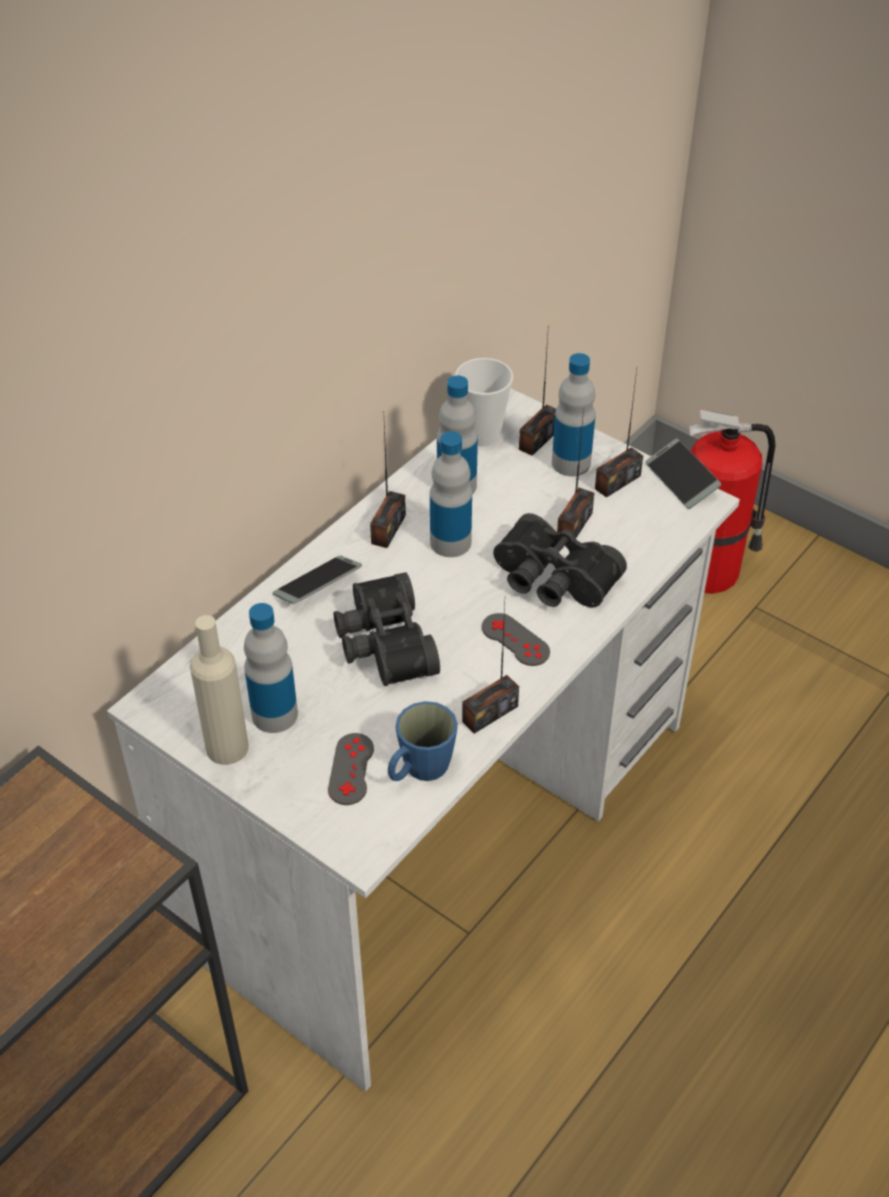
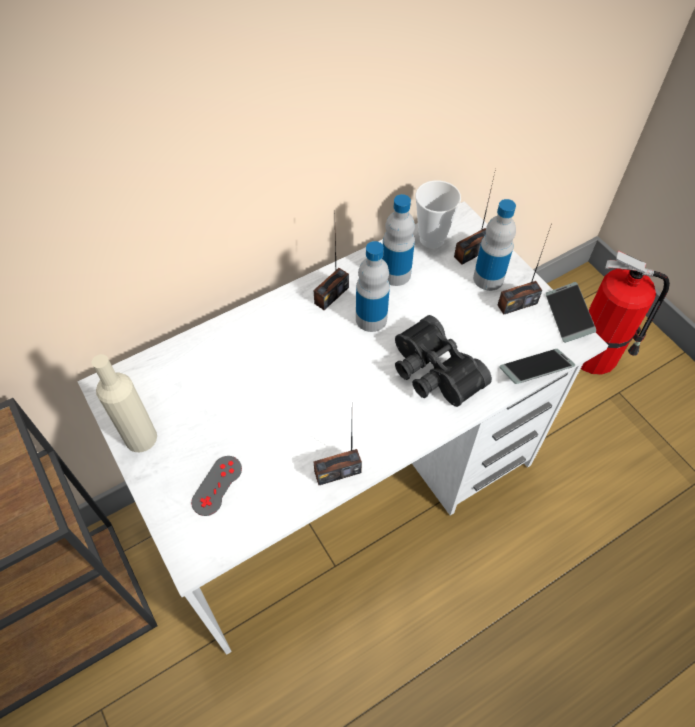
camera: 20 degrees right, 10 degrees up
(274, 714) = (185, 422): bottle -> none
(317, 586) = (262, 327): phone -> phone (535, 370)
(382, 644) = (286, 387): black binoculars -> none
(419, 770) = (265, 503): blue mug -> none
(515, 640) = (383, 415): grey game controller -> none
(574, 525) = (468, 331): radio -> none

